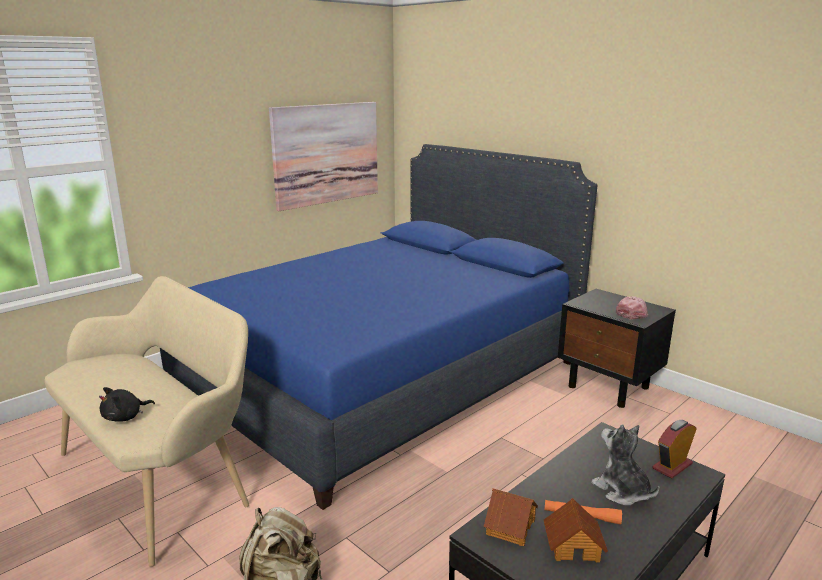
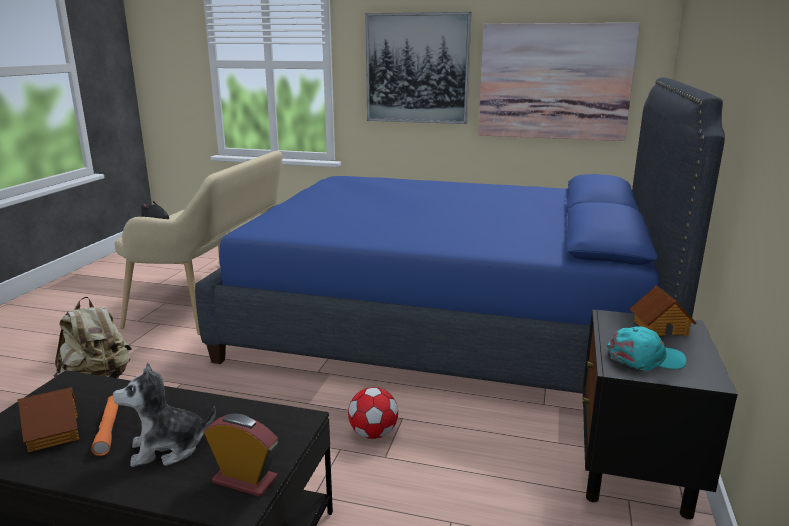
camera: 60 degrees right, 0 degrees up
(213, 156) = (417, 68): none -> picture
(509, 526) = (82, 394): toy house -> toy house (660, 327)
(512, 454) = (373, 433): none -> football
(622, 491) = (168, 448): plush toy -> plush toy turned 135 degrees counterclockwise
(632, 313) = (645, 358): pink cap -> turquoise cap

